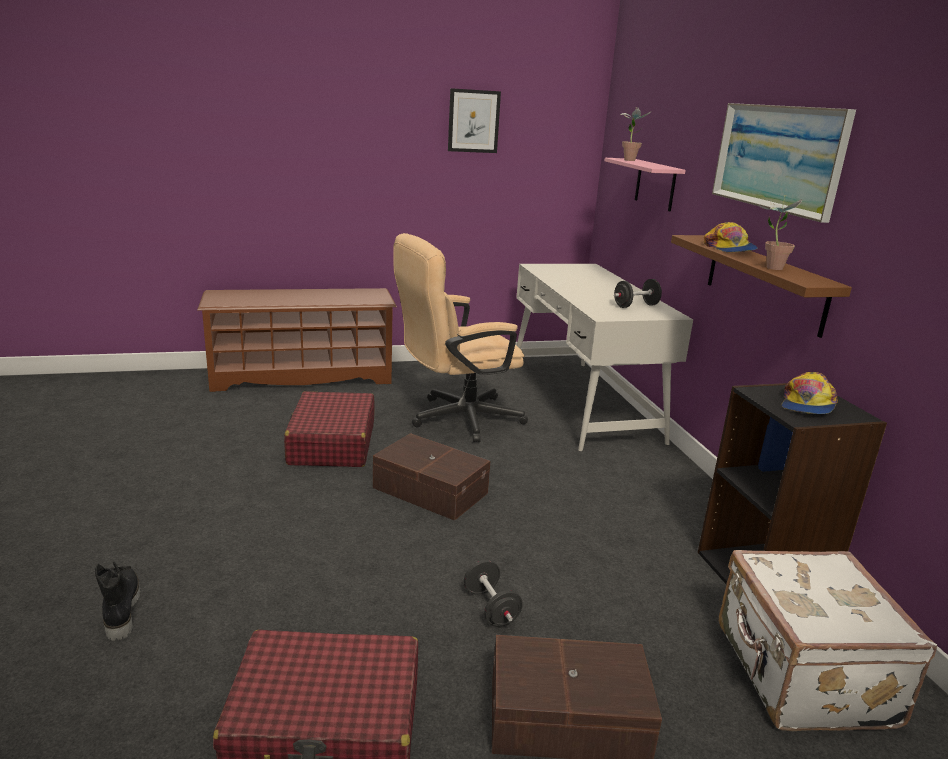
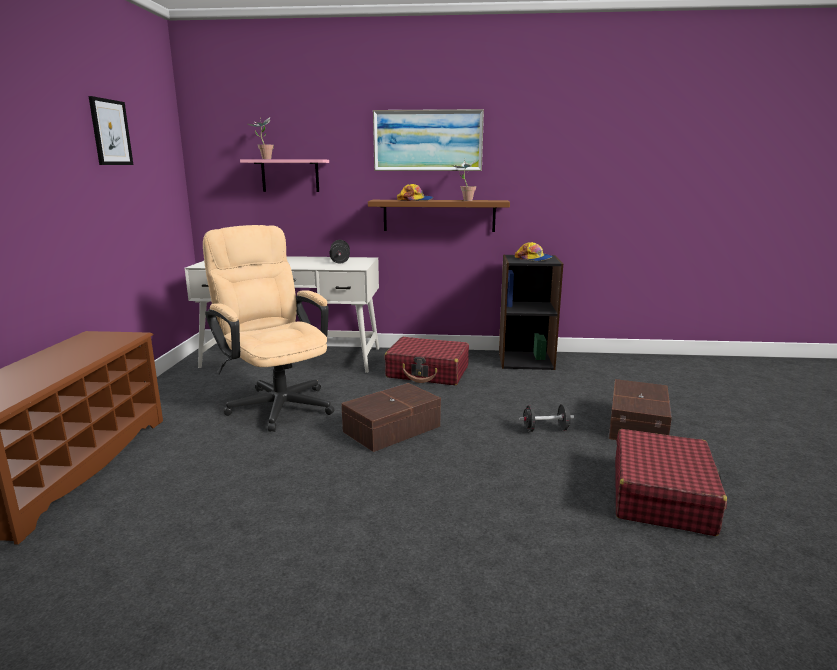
camera: 70 degrees left, 5 degrees down
(120, 609) = (530, 599): black boot -> none
(332, 443) = (271, 464): red suitcase -> red suitcase (428, 372)
(456, 419) = (276, 403): beige office chair -> beige office chair turned 150 degrees clockwise
(800, 676) = (601, 372): white suitcase -> none

